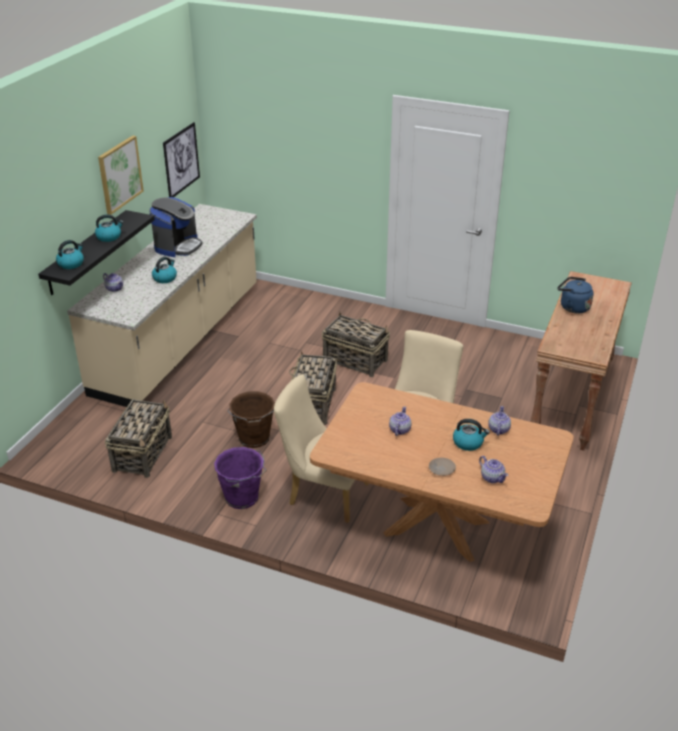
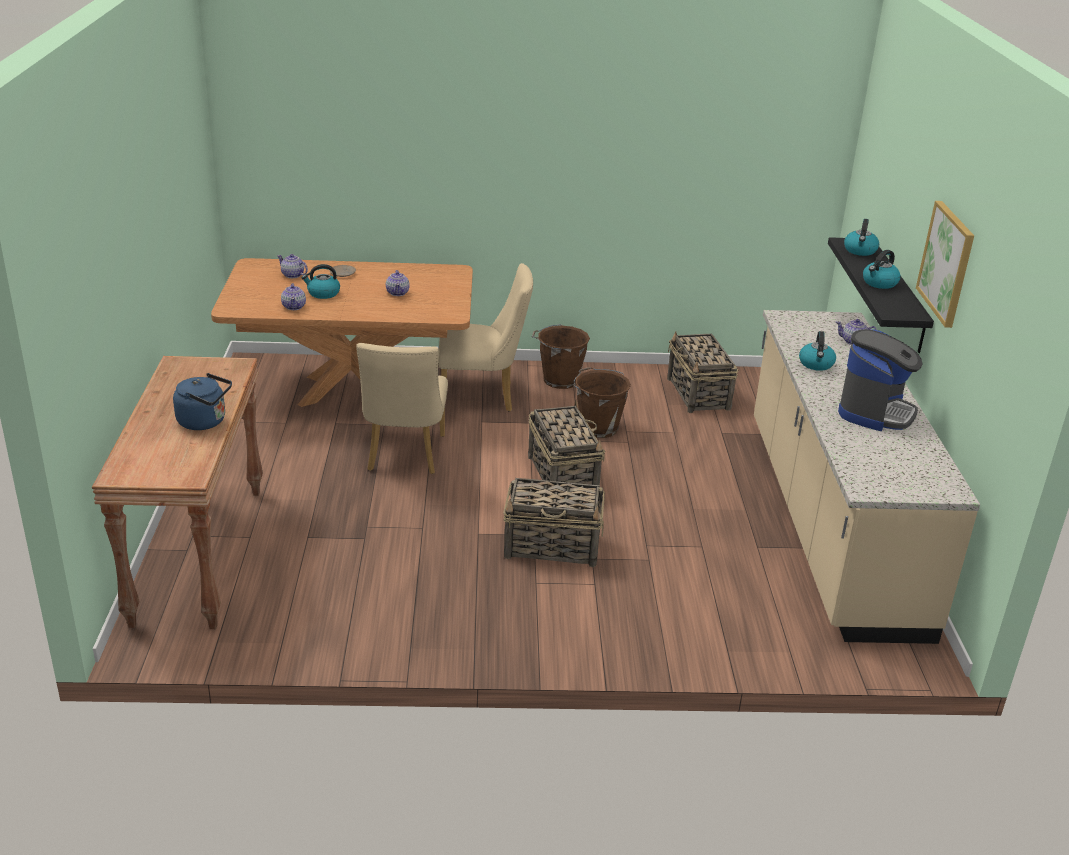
camera: 155 degrees right, 5 degrees down
(178, 246) = (875, 412): coffee machine -> coffee machine turned 150 degrees counterclockwise
(181, 160) = (1002, 394): picture -> none
(243, 498) = (559, 380): purple bucket -> brown bucket

